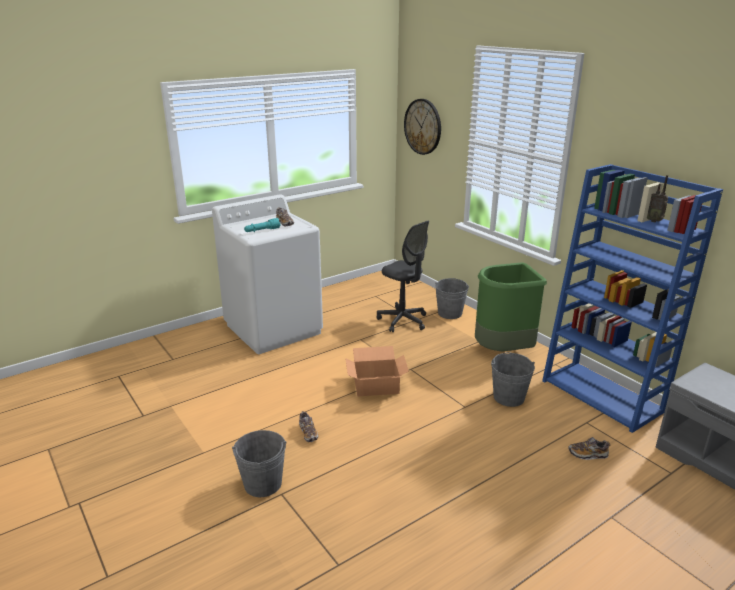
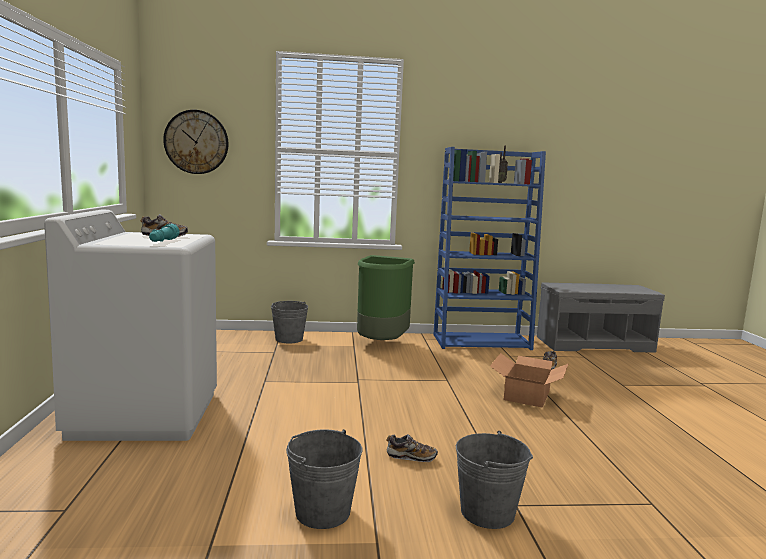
camera: 60 degrees left, 15 degrees down
(377, 386) = (366, 400): cardboard box -> cardboard box (527, 395)
(402, 321) = (266, 356): grey office chair -> none
(508, 397) = (451, 364): grey bucket -> grey bucket (322, 512)

